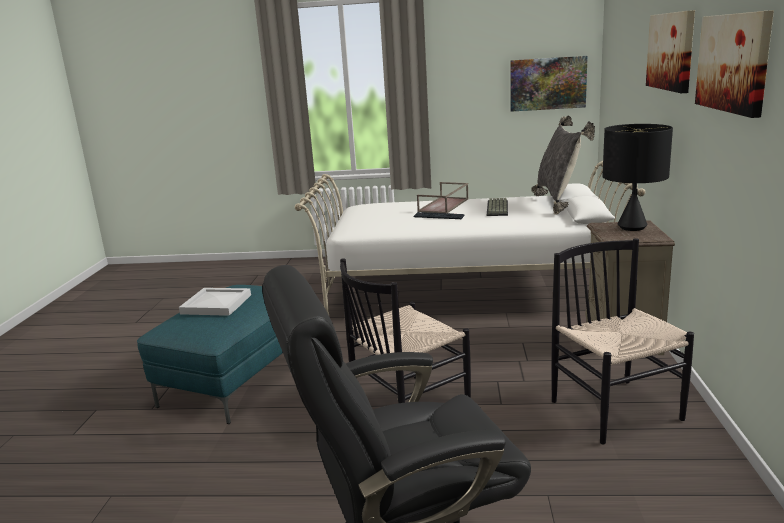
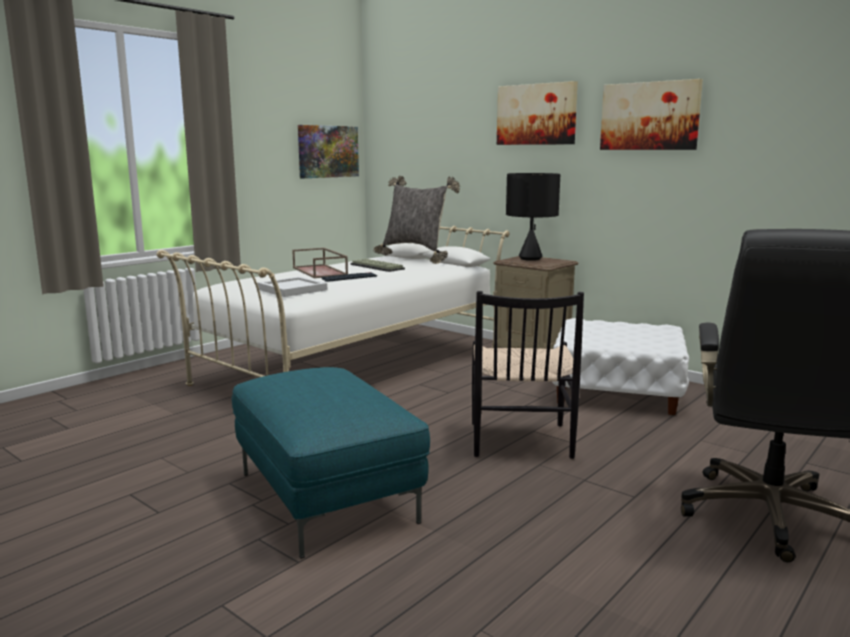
camera: 55 degrees left, 5 degrees down
(216, 304) = (317, 389): white tray -> white tray (291, 289)
(612, 408) = (617, 390): black chair -> white ottoman

